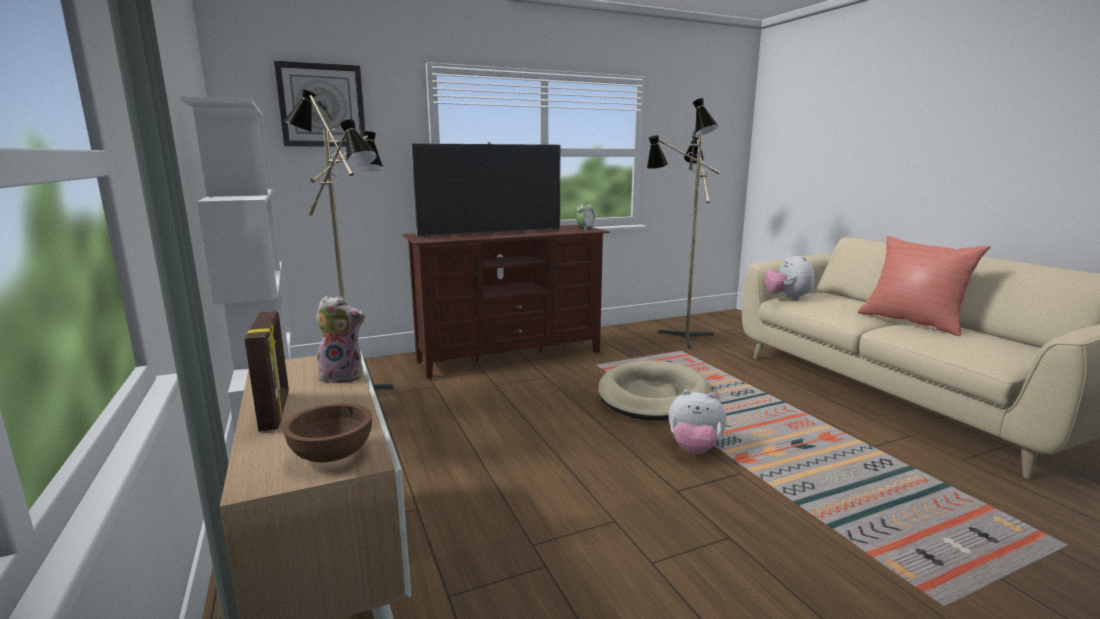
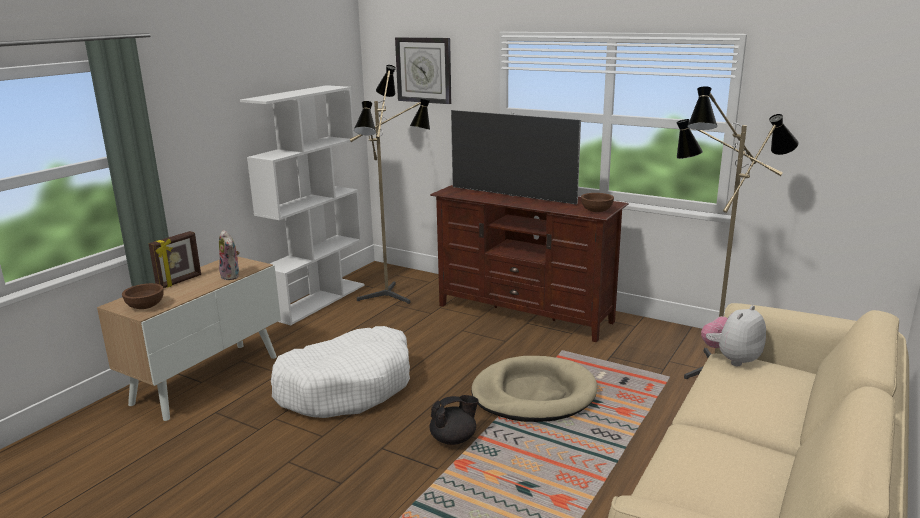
camera: 55 degrees right, 5 degrees up
(521, 473) = (346, 387): none -> white dog bed
(585, 229) = (596, 211): alarm clock -> brown bowl
(694, 449) = (454, 439): plush toy -> black teapot
(912, 322) = (748, 443): red pillow -> none

